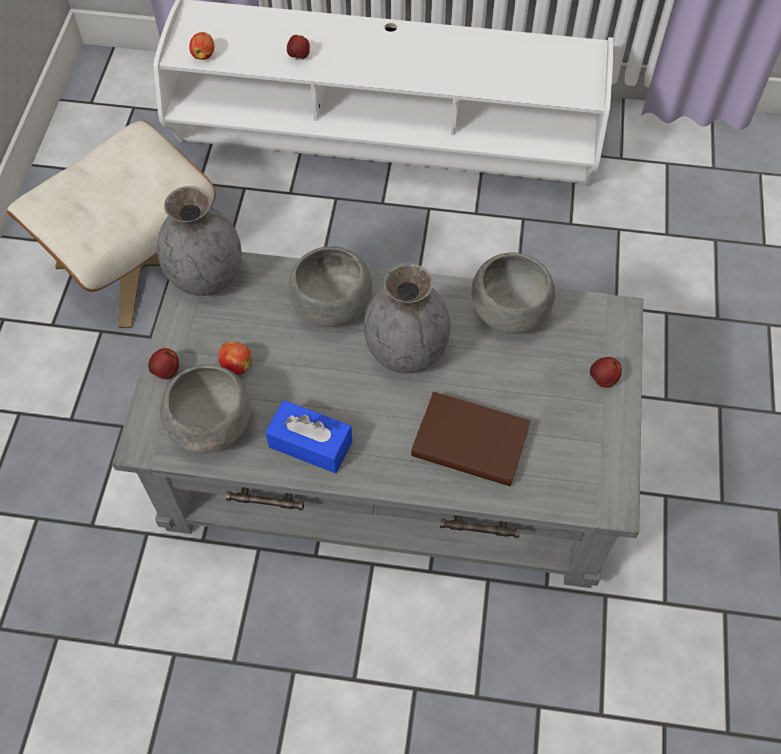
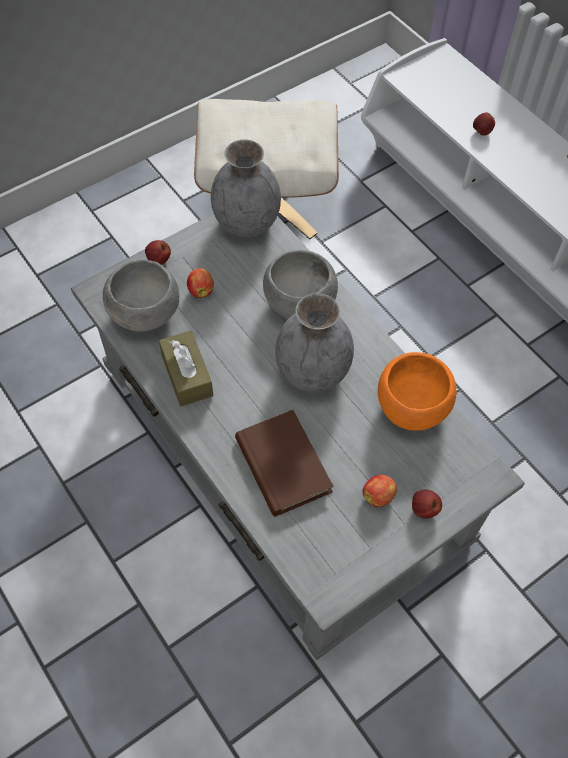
camera: 45 degrees right, 0 degrees up
(204, 55) = (418, 88): apple -> apple (378, 496)
(310, 444) = (187, 375): blue tissue box -> brown tissue box
(508, 313) = (411, 407): grey bowl -> orange bowl

